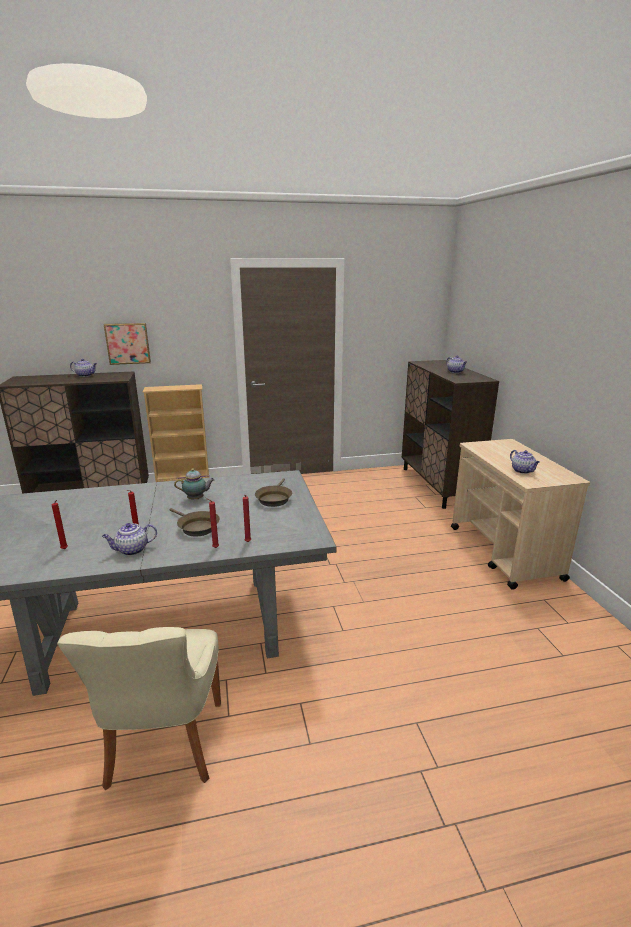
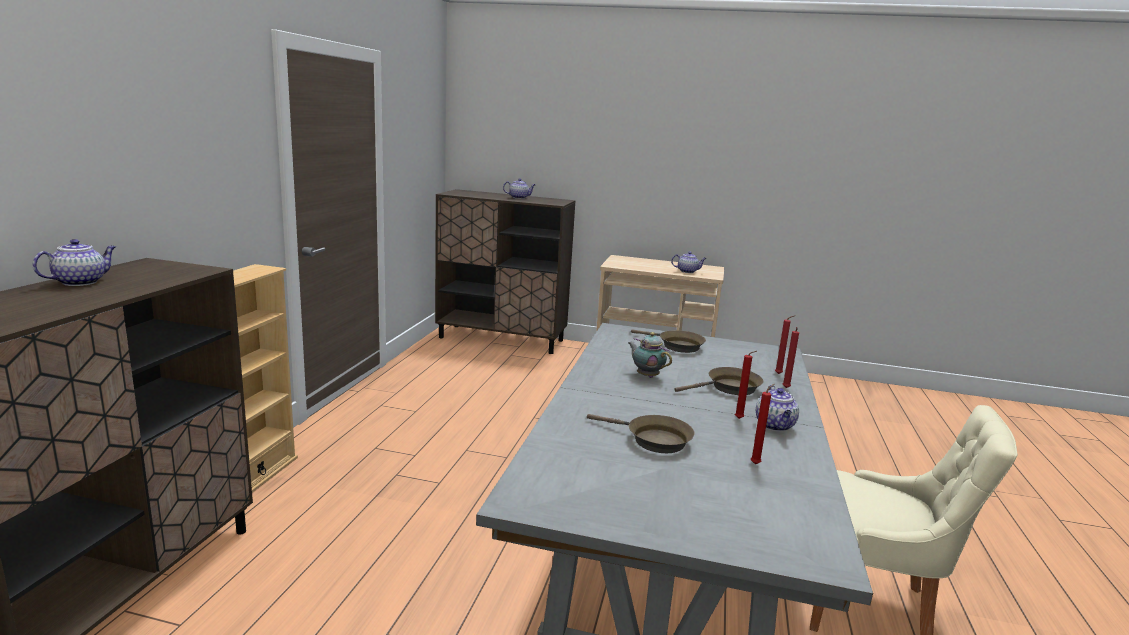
camera: 65 degrees left, 5 degrees down
(89, 516) = (653, 440): none -> brown frying pan
(128, 343) = (129, 195): picture -> none
(196, 499) = (646, 376): teapot -> teapot turned 60 degrees counterclockwise

